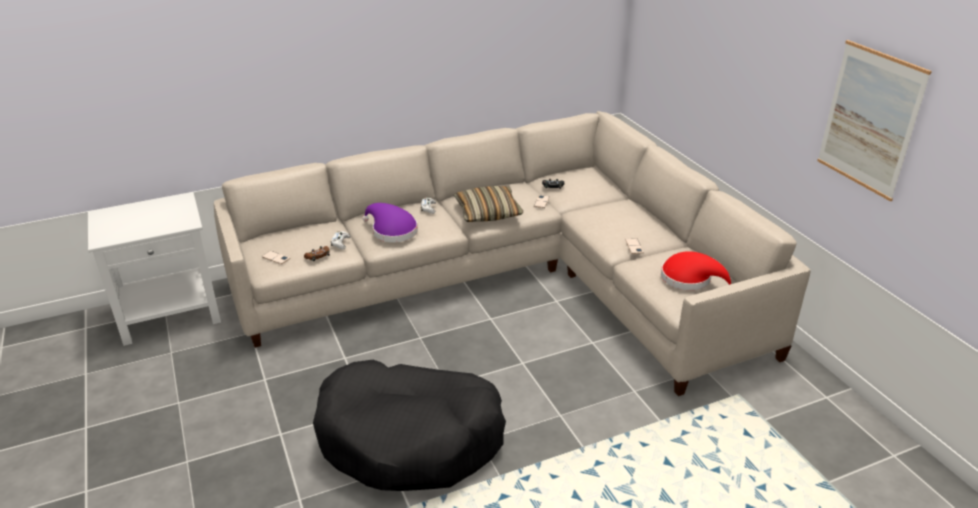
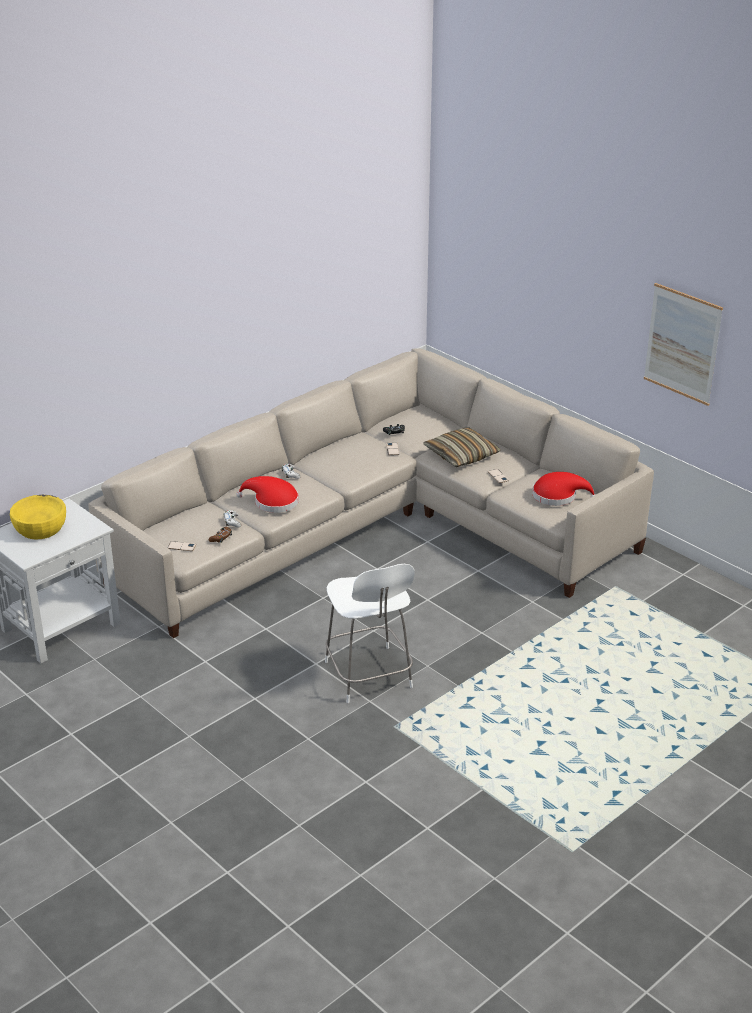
camera: 20 degrees left, 0 degrees up
(141, 214) = (40, 528): none -> yellow bowl
(392, 231) = (272, 502): purple hat -> red hat
(410, 438) = (369, 676): black dog bed -> white stool
(488, 212) = (349, 468): pillow -> pillow (461, 455)

